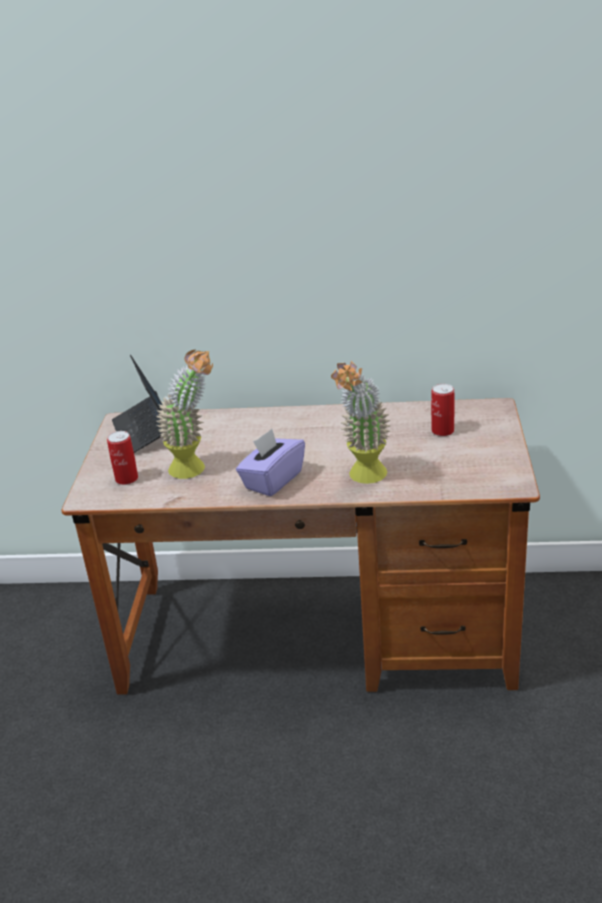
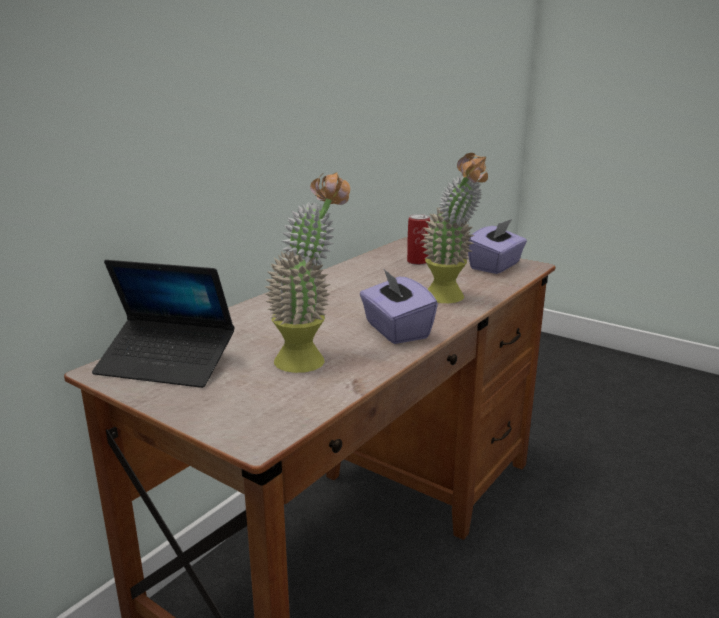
camera: 60 degrees left, 10 degrees down
(126, 479) = (258, 400): can -> none
(484, 469) = (495, 266): none -> purple tissue box

